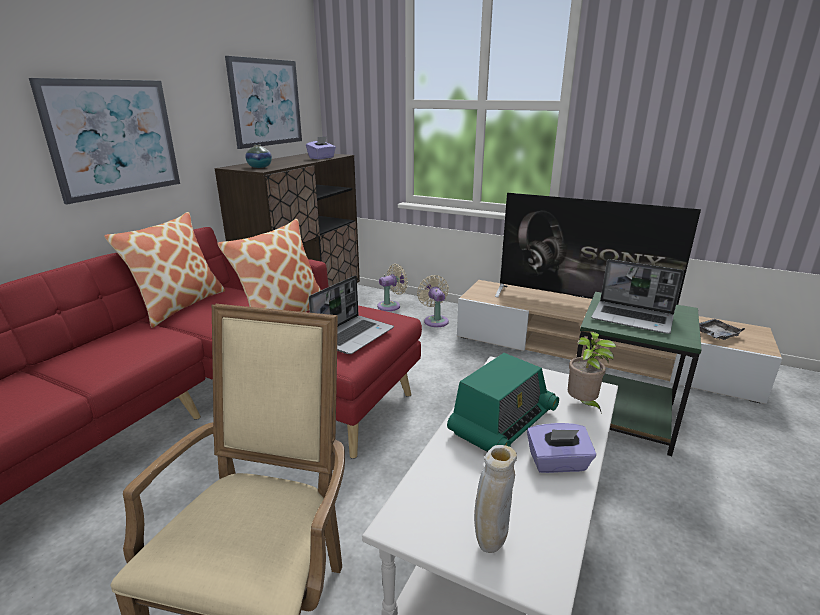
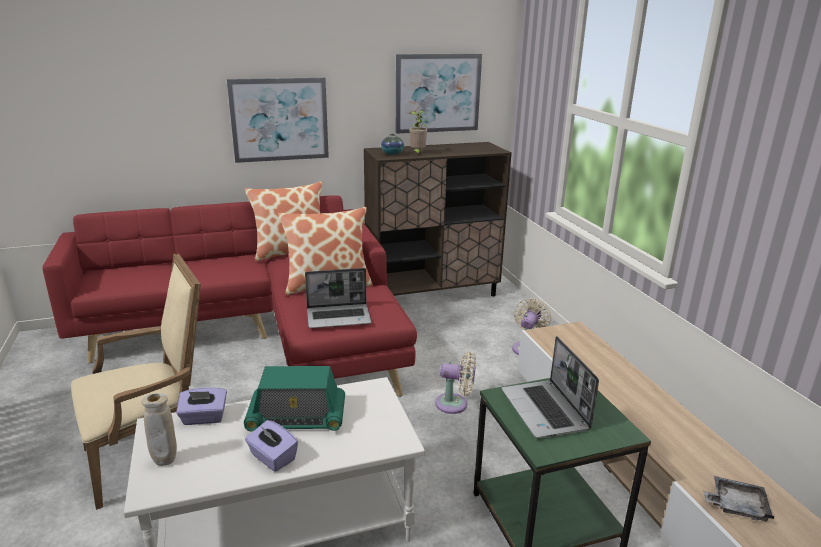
camera: 45 degrees right, 0 degrees up
(322, 158) = (470, 151): purple tissue box -> purple tissue box (204, 418)
(391, 306) = (510, 317): beige fan -> beige fan (455, 404)
(581, 305) = (635, 393): television -> none
(583, 405) = (366, 443): potted plant -> potted plant (417, 153)

